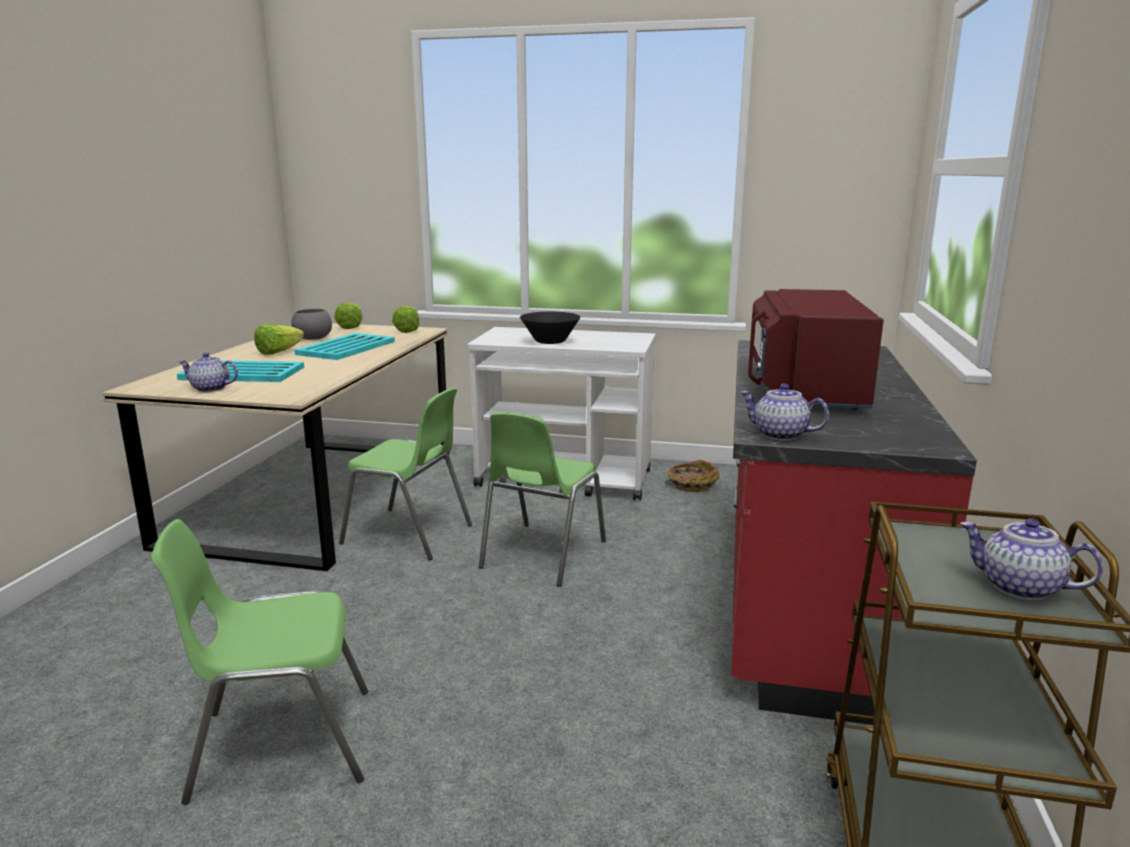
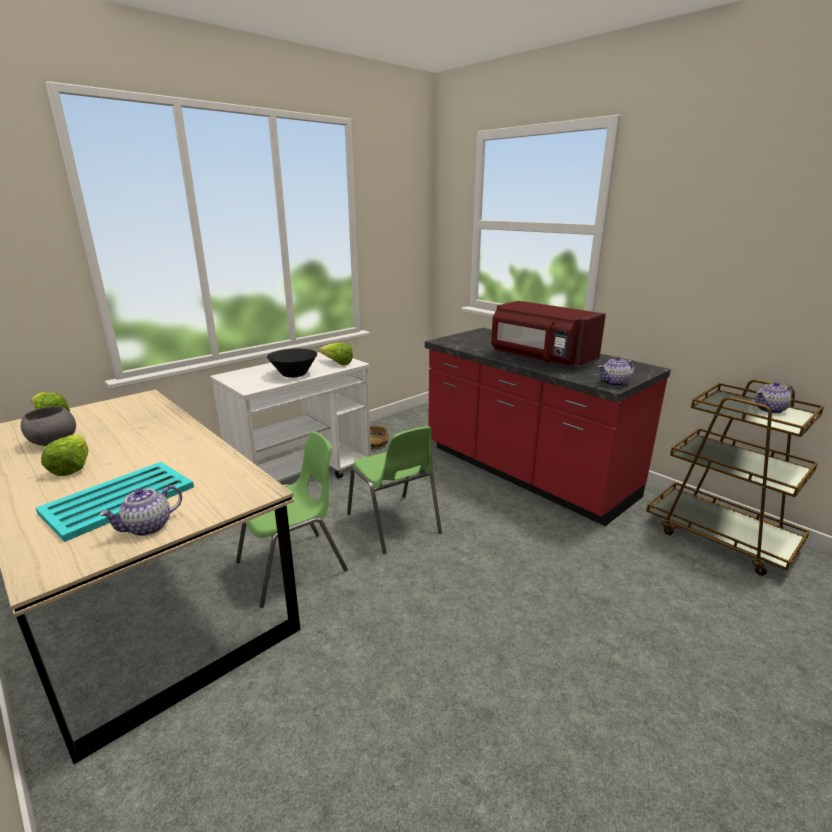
camera: 55 degrees left, 5 degrees up
(280, 744) = (532, 728): green chair -> none
(347, 348) = (131, 436): turquoise tray -> none
(407, 330) = (128, 402): lettuce -> lettuce (337, 363)

